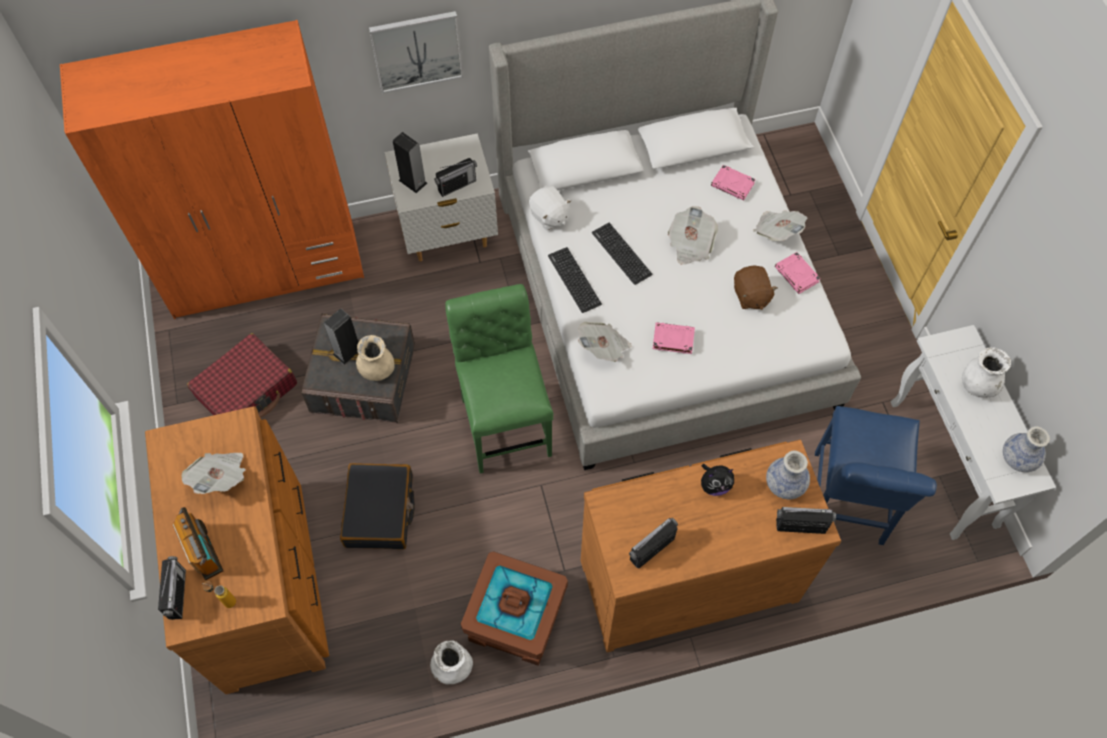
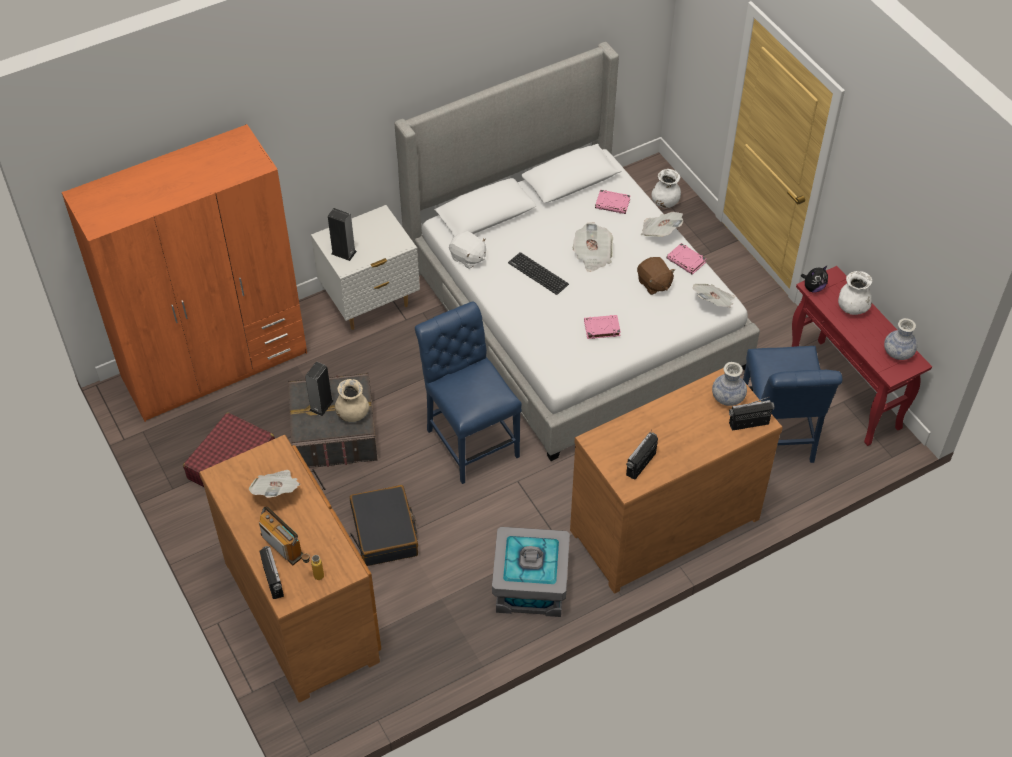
camera: 15 degrees left, 10 degrees down
(417, 51) = (336, 137): picture -> none
(452, 668) = (489, 636): white vase -> white vase (665, 202)
(457, 185) = (382, 248): radio -> none
(505, 421) = (470, 439): green chair -> blue chair
(516, 619) = (530, 587): brown storage box -> grey storage box
(574, 280) = (505, 301): keyboard -> none
(604, 348) = (547, 346): newspaper -> newspaper (714, 303)
(714, 485) = (674, 410): plush toy -> plush toy (813, 288)
(944, 464) = (844, 392): white console table -> red console table

